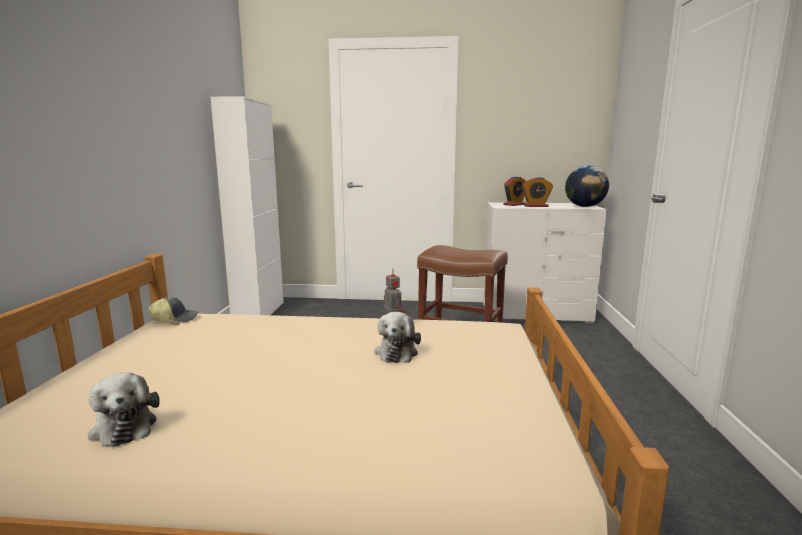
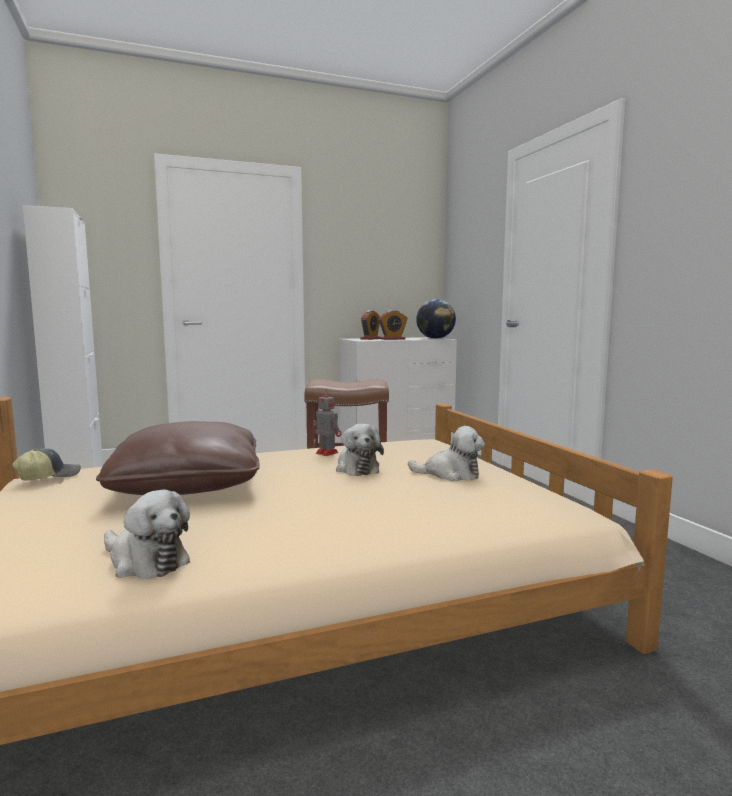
camera: 25 degrees left, 5 degrees down
(247, 346) = (188, 485): none -> brown pillow
(476, 378) = (450, 474): none -> plush toy

